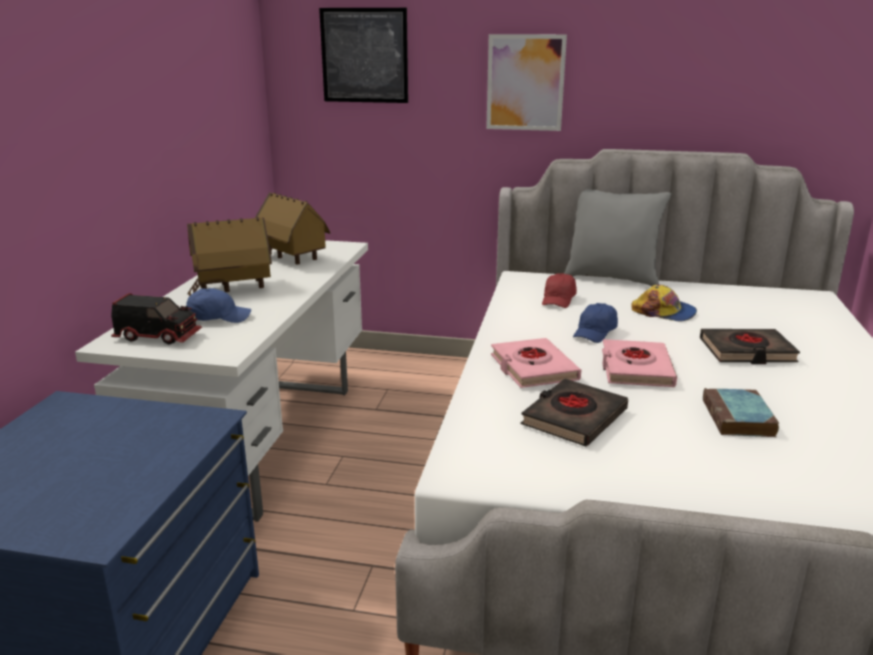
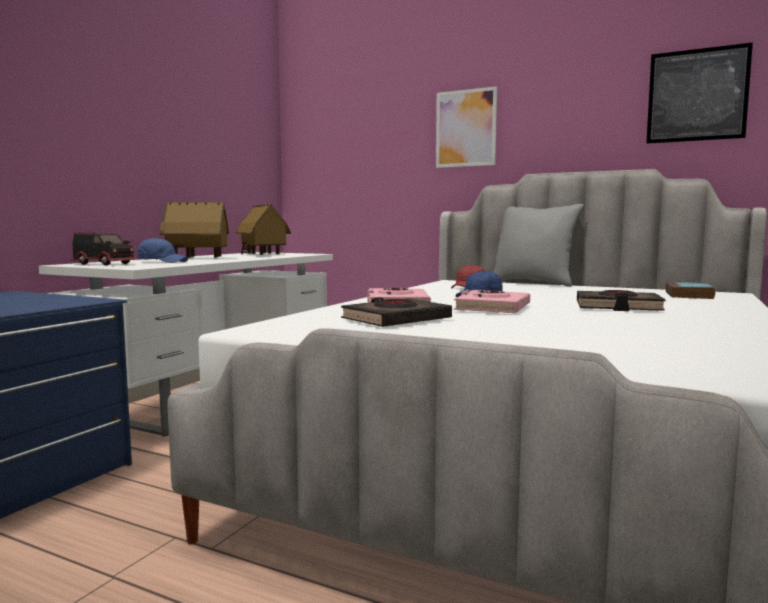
camera: 15 degrees right, 15 degrees down
(364, 55) = (347, 119): picture -> picture (697, 95)
(664, 312) = (561, 293): cap -> none
(739, 419) = (560, 327): book -> book (689, 295)

